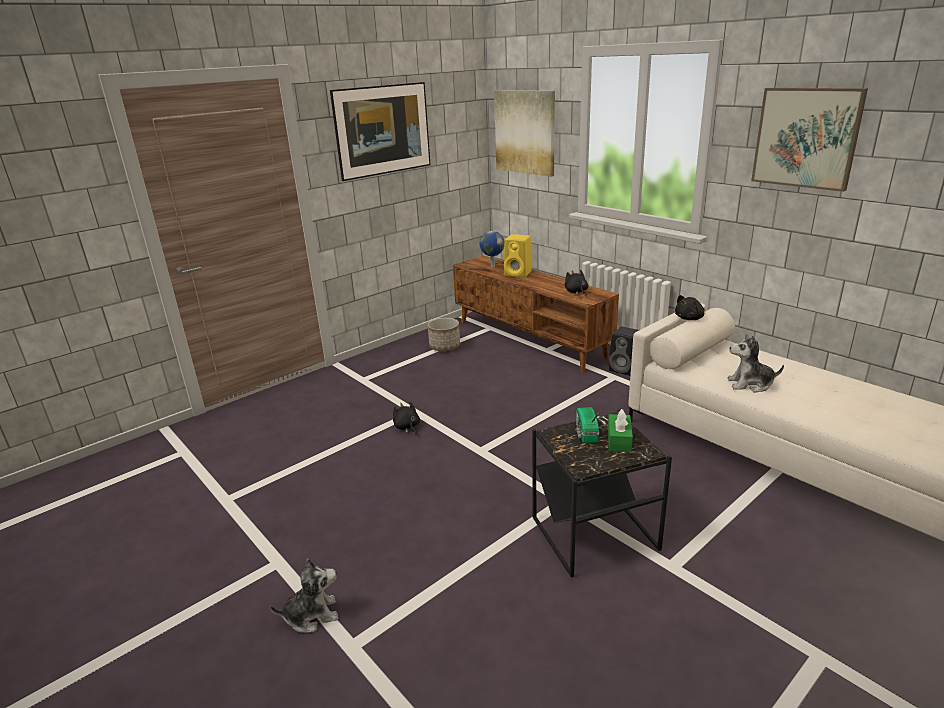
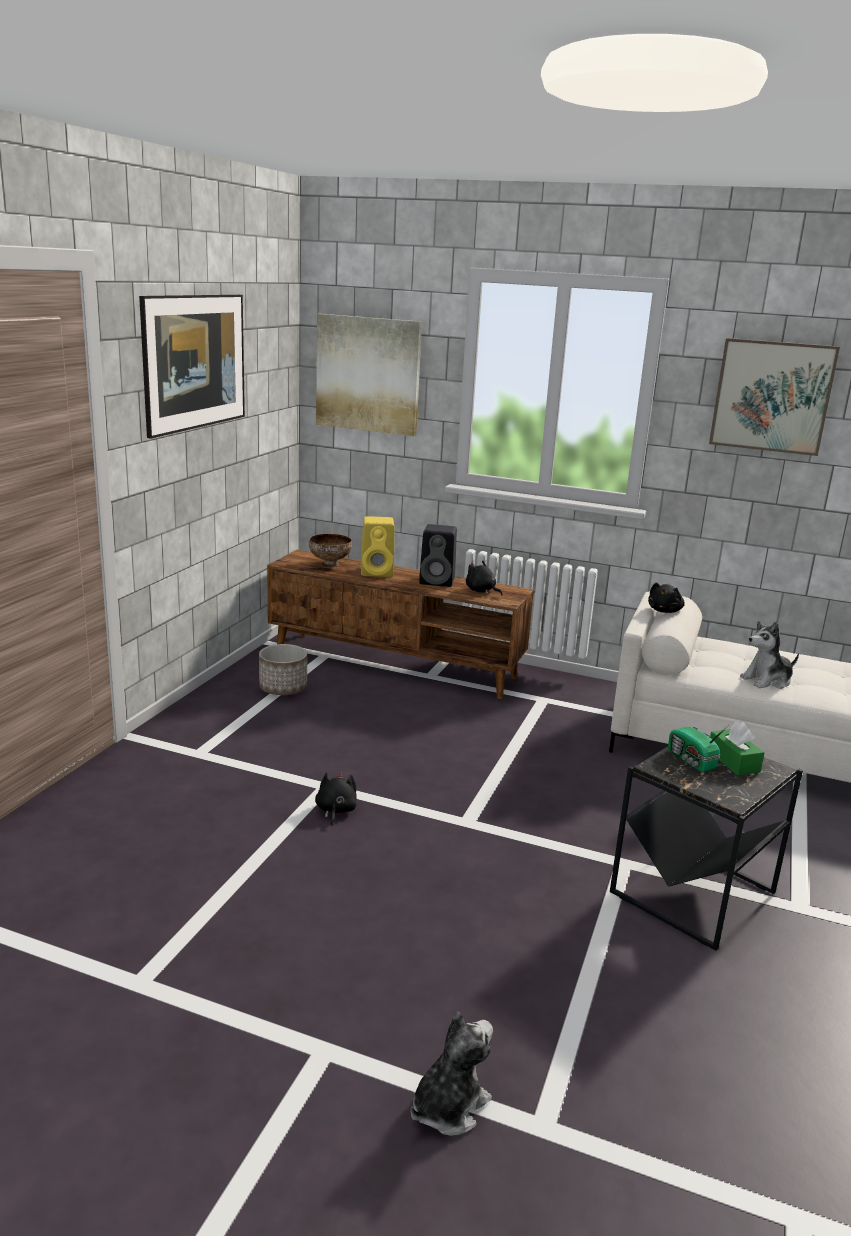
camera: 30 degrees left, 5 degrees down
(407, 427) = (335, 810): black plush toy -> black plush toy turned 60 degrees clockwise
(492, 266) = (329, 564): globe -> bowl
(625, 369) = (547, 688): black speaker -> black speaker (438, 581)

